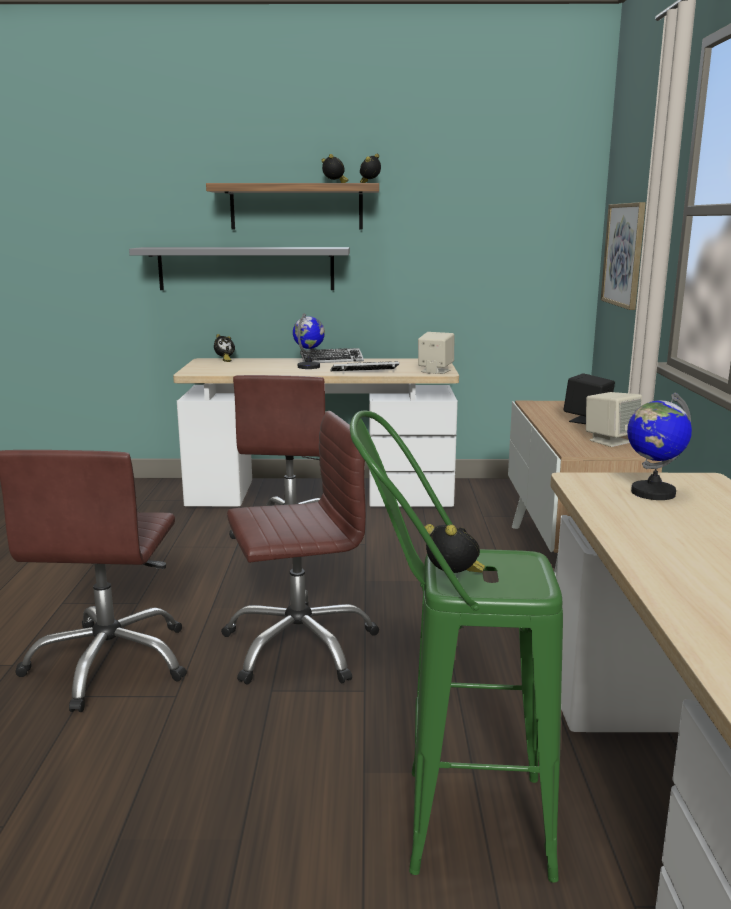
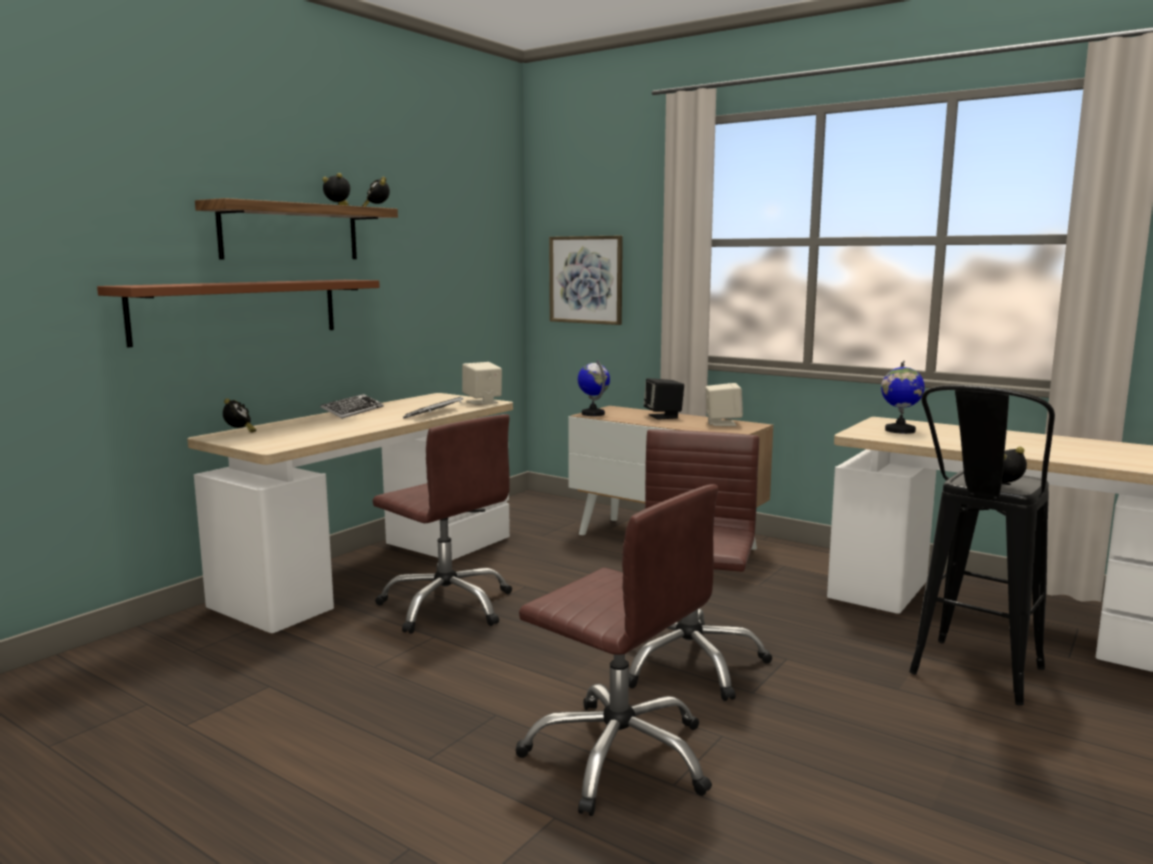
camera: 55 degrees left, 5 degrees down
(246, 268) = (238, 310): grey shelf -> brown shelf
(309, 367) = (364, 419): globe -> globe (593, 414)
(448, 821) = (971, 679): green stool -> black stool

